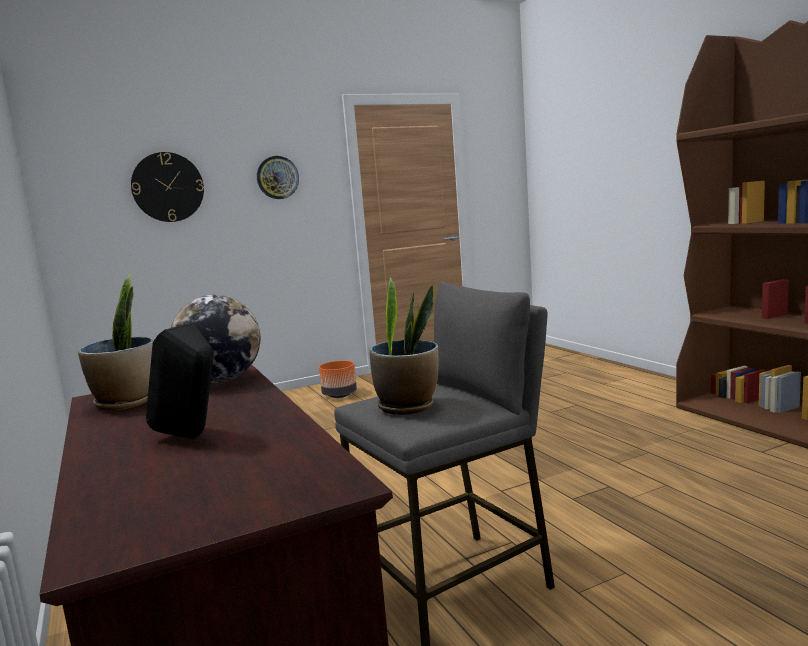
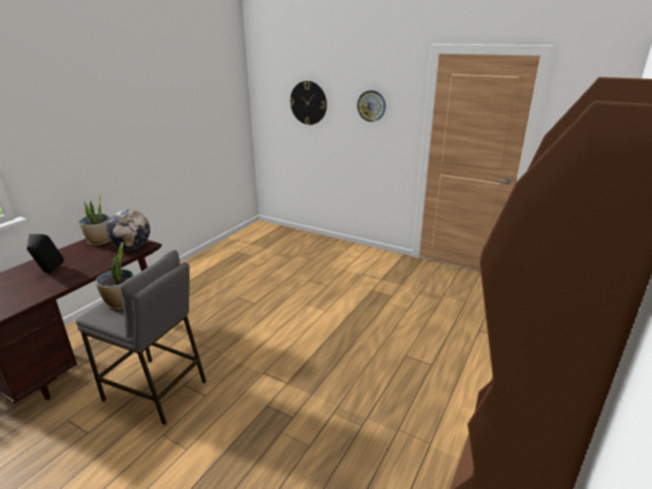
camera: 55 degrees right, 15 degrees up
(340, 395) = (363, 263): orange planter -> none

